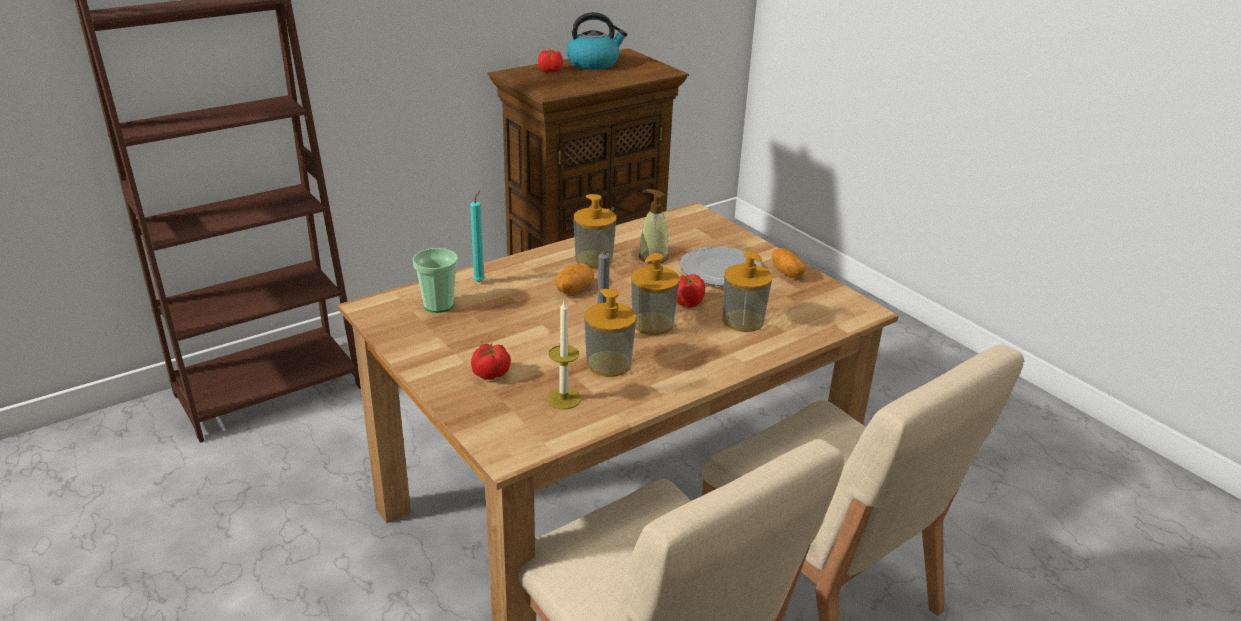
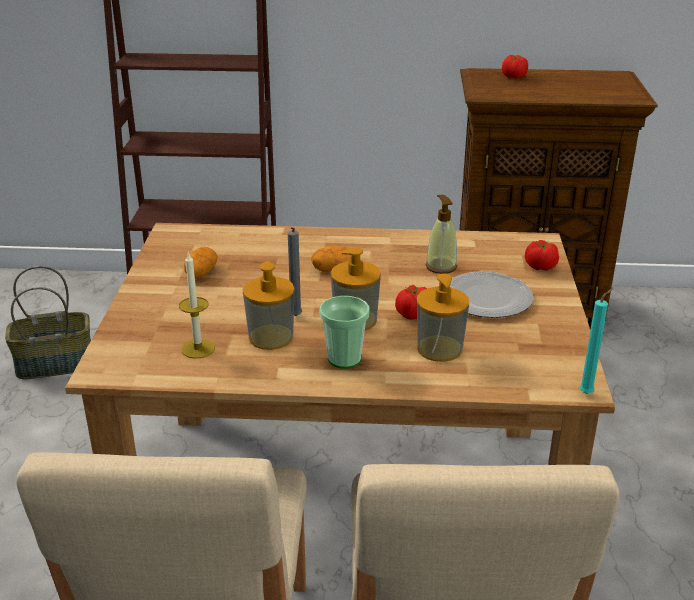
camera: 40 degrees right, 0 degrees up
(167, 528) = (56, 364): none -> basket
(438, 305) = (217, 246): cup -> cup (344, 359)
(480, 281) = (272, 239): turquoise candle -> turquoise candle (588, 393)
(491, 374) = (176, 309): tomato -> tomato (540, 267)
(593, 63) = (567, 77): kettle -> none
(594, 259) = (386, 252): soap dispenser -> none
(787, 272) = (552, 323): potato -> potato (201, 272)

